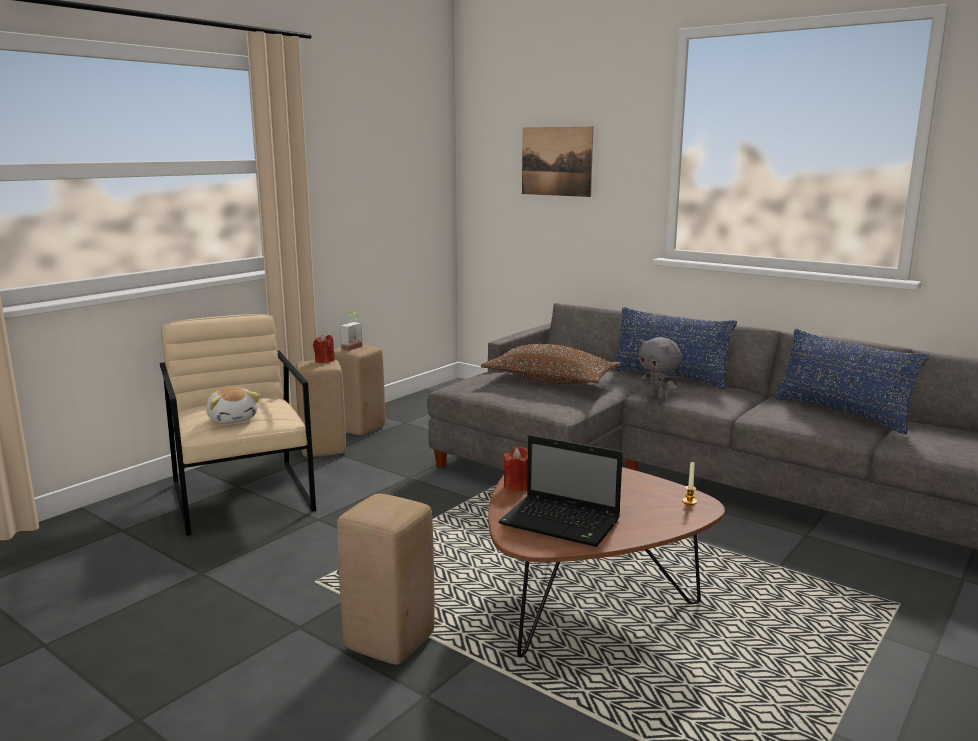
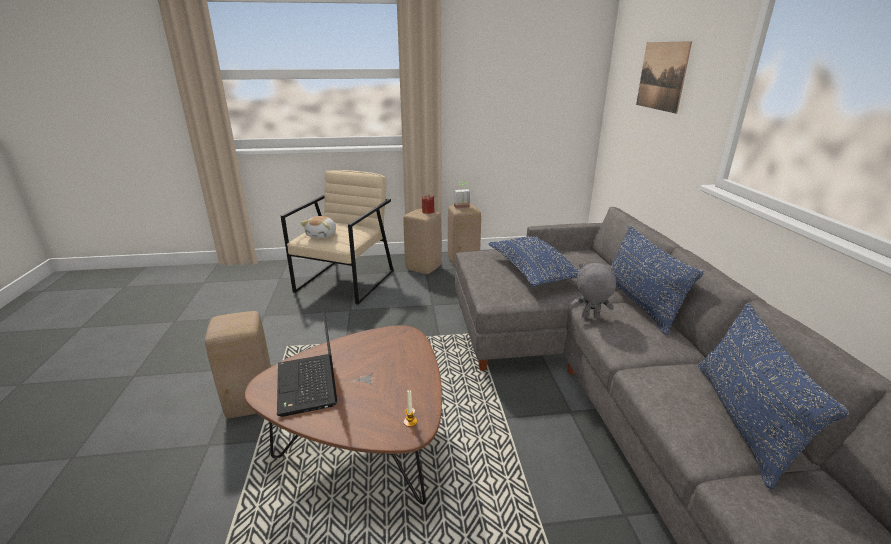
camera: 45 degrees right, 10 degrees up
(517, 485) = (349, 343): red candle -> none
(550, 381) = (533, 271): brown pillow -> blue pillow
(657, 397) = (590, 317): grey plush toy -> grey plush toy turned 90 degrees clockwise

